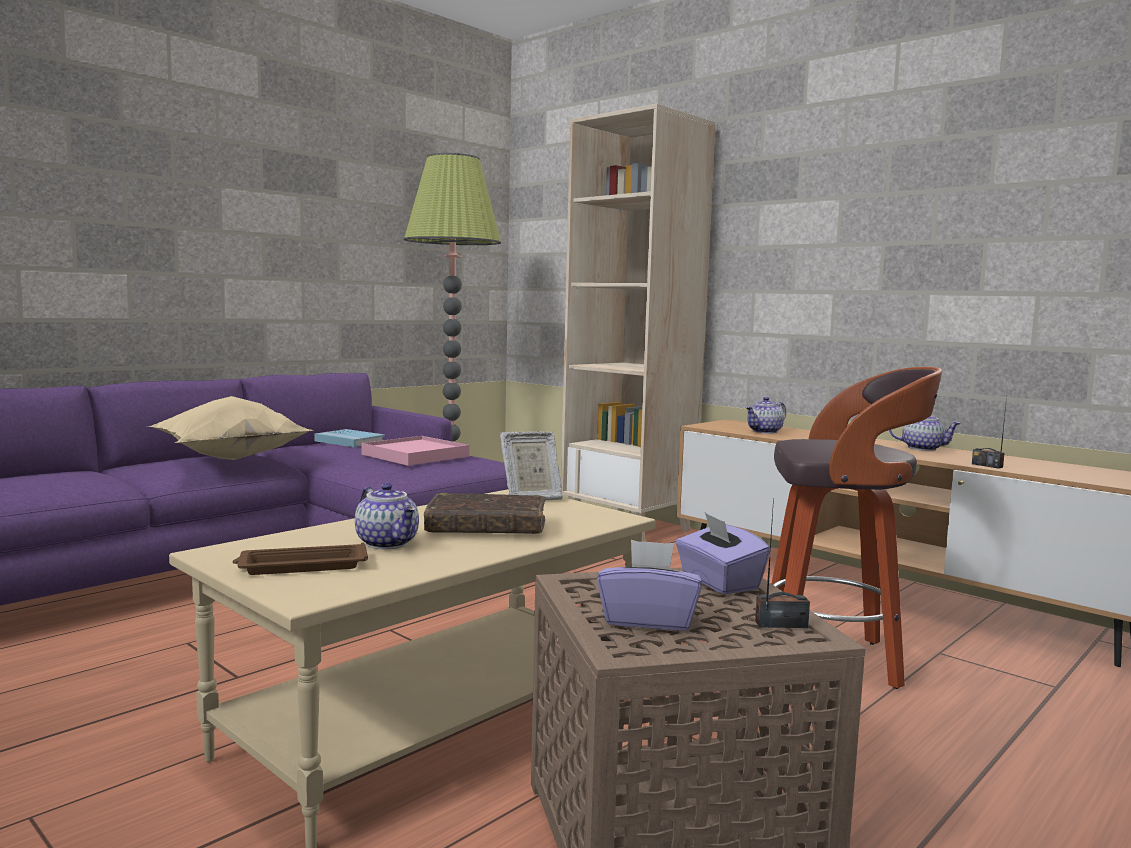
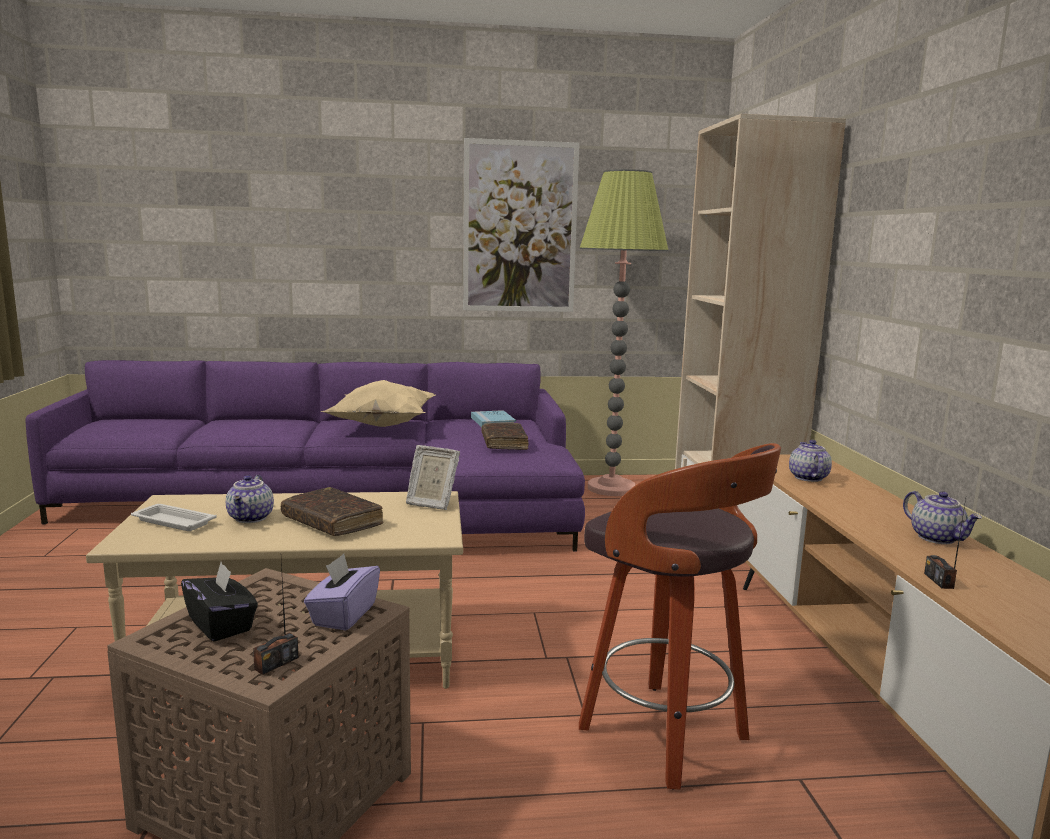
camera: 40 degrees right, 5 degrees up
(301, 566) = (172, 522): brown tray -> white tray
(328, 212) = (520, 227): none -> picture
(415, 455) = (504, 443): pink tray -> brown book
(648, 619) = (221, 624): purple tissue box -> black tissue box
(765, 431) = (807, 477): teapot -> teapot turned 90 degrees clockwise
(781, 624) = (276, 663): radio -> radio turned 90 degrees clockwise

